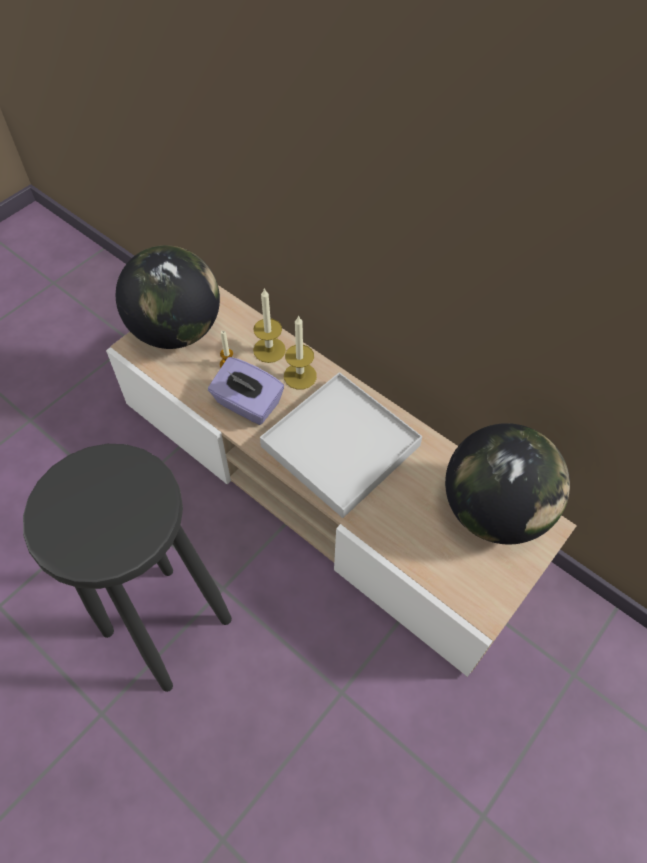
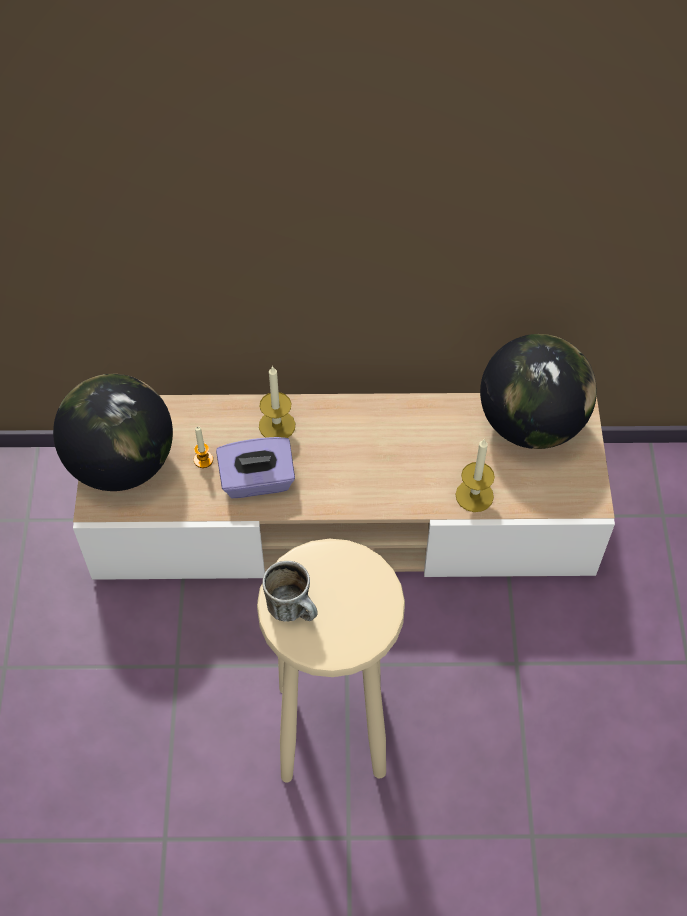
camera: 40 degrees left, 0 degrees up
(69, 492) = (294, 610): none -> mug
(168, 627) = (333, 730): black stool -> beige stool
(269, 350) = (226, 421): candle -> candle (474, 495)
(340, 445) = (369, 459): white tray -> none

